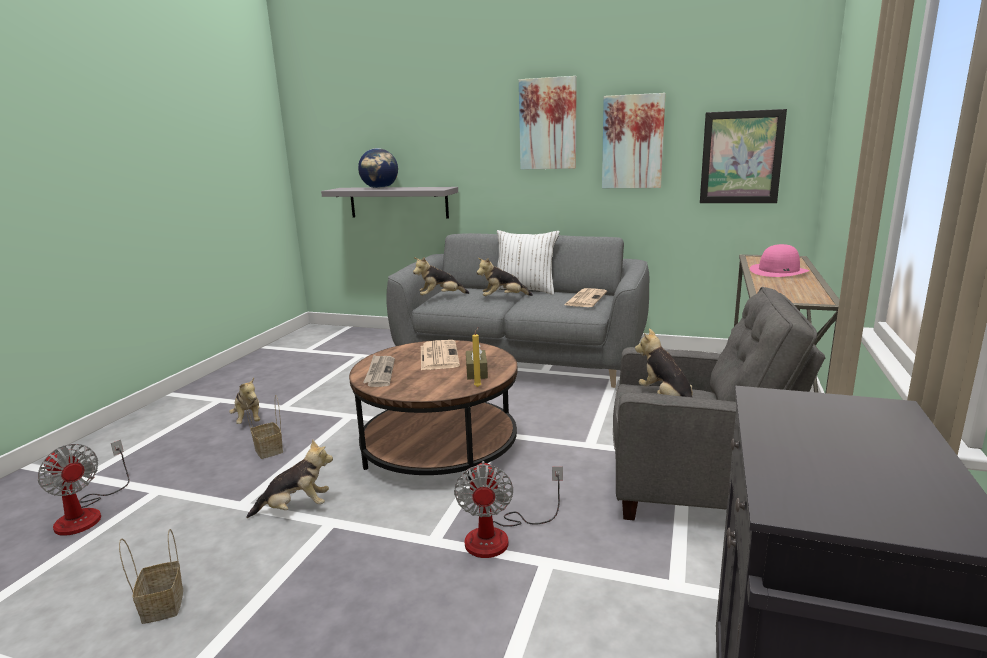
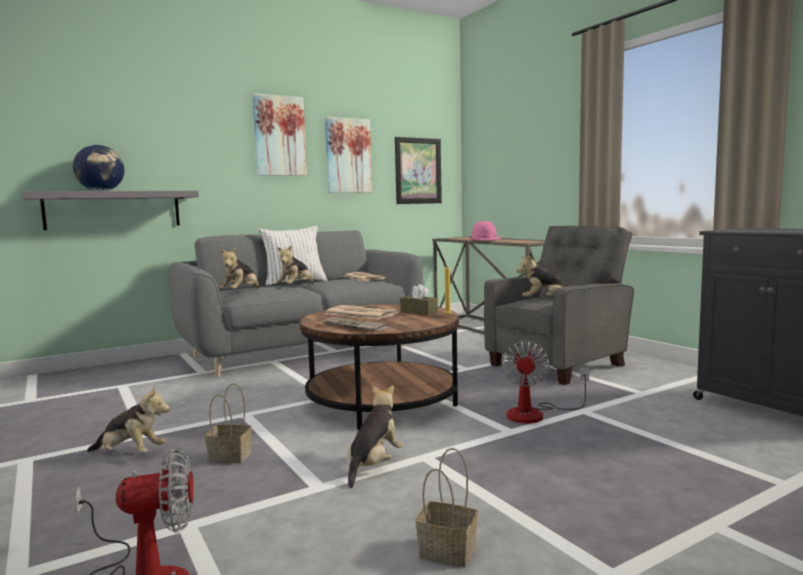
camera: 50 degrees left, 10 degrees down
(500, 536) = (535, 414): fan -> fan turned 60 degrees clockwise

